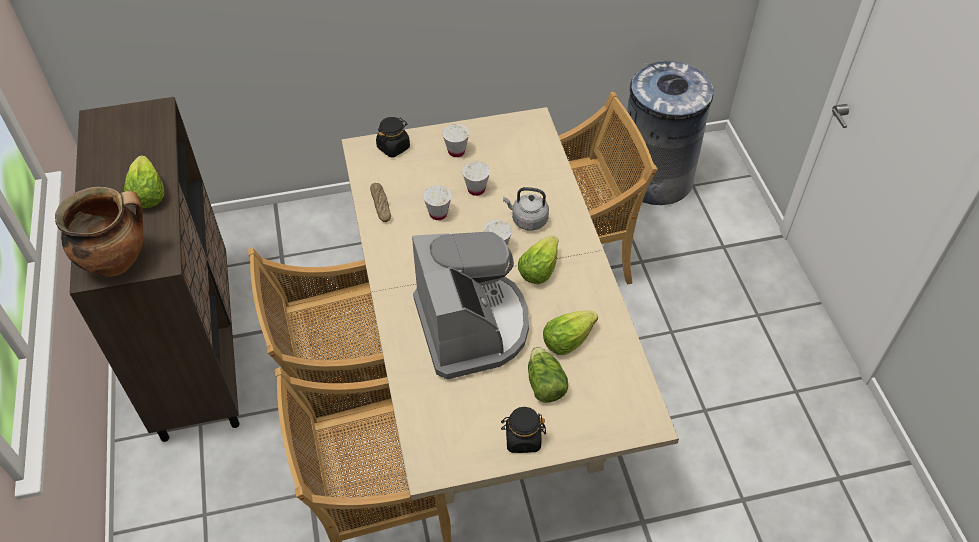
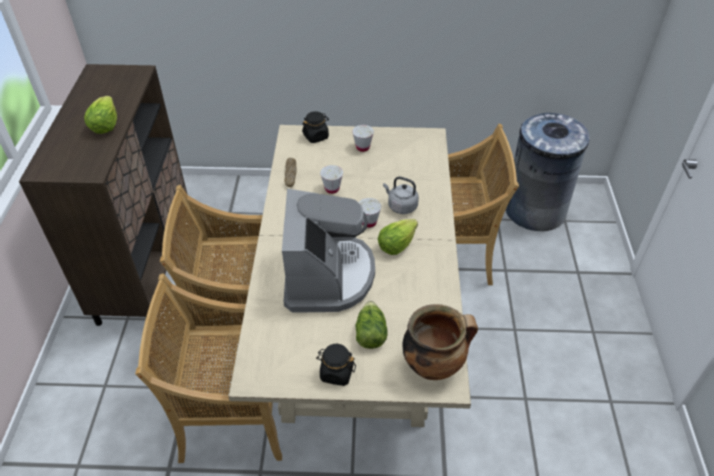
camera: 15 degrees right, 5 degrees down
(117, 261) = (62, 165): cooking pot -> cooking pot (433, 365)
(476, 189) = (368, 177): white cup -> none
(567, 340) = (401, 303): lettuce -> none

